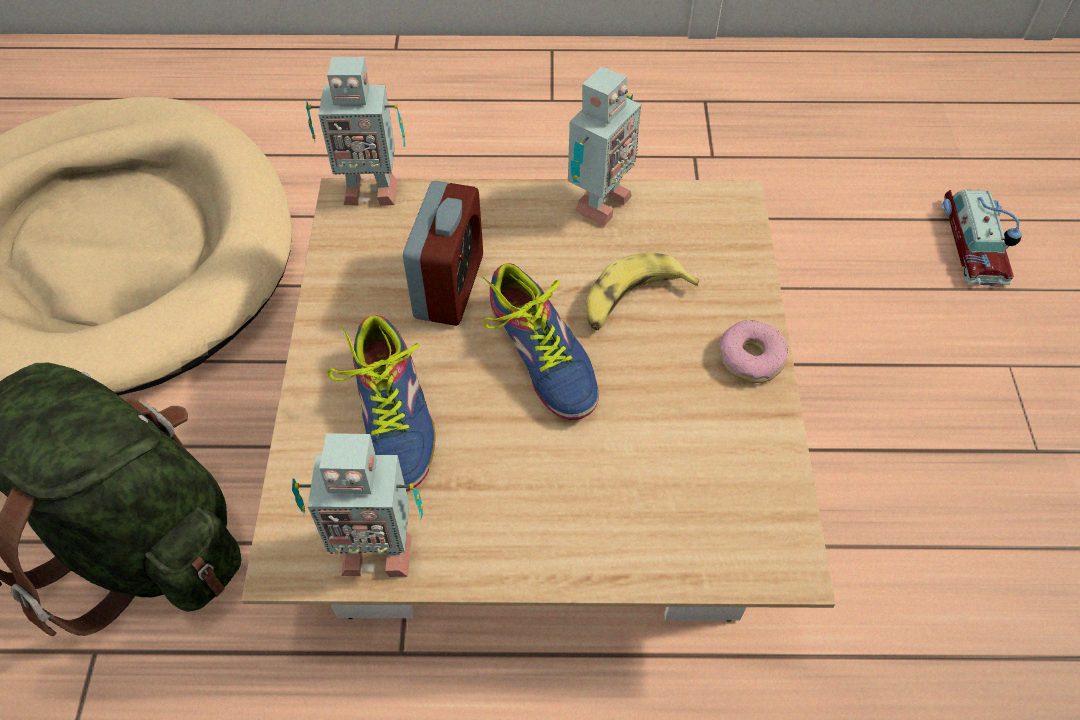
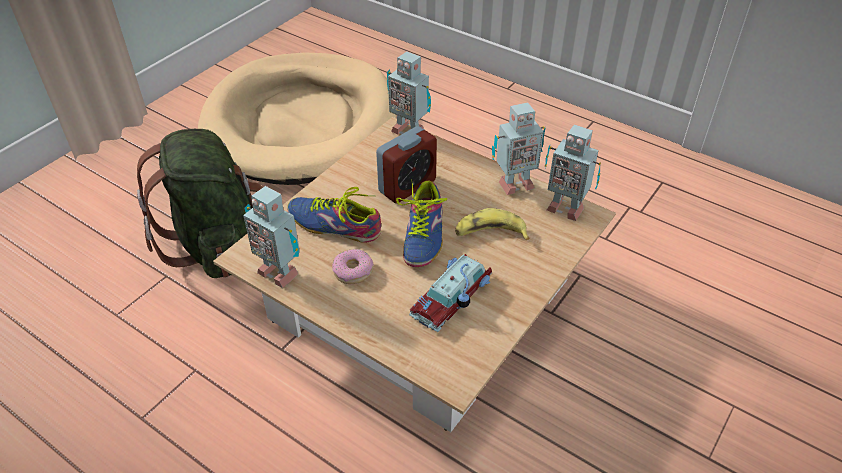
camera: 35 degrees right, 10 degrees down
(394, 416) = (334, 225): shoe -> shoe turned 90 degrees clockwise
(694, 206) = (564, 207): none -> toy robot
(751, 358) = (526, 287): donut -> donut (353, 271)
(976, 241) = (776, 331): toy car -> toy car (454, 296)

